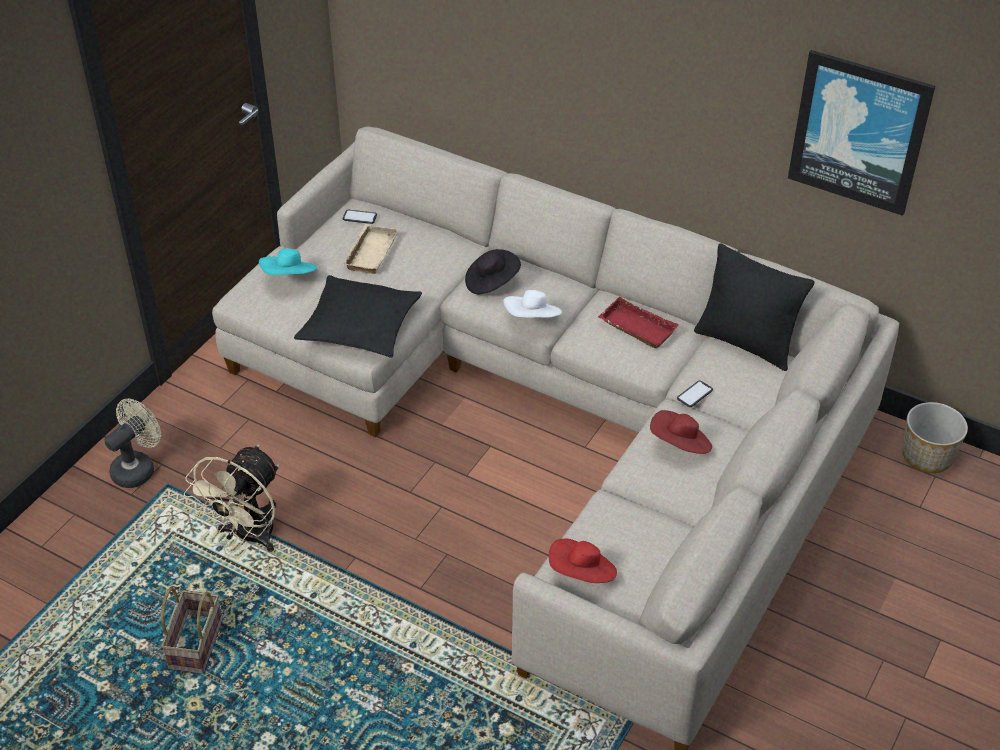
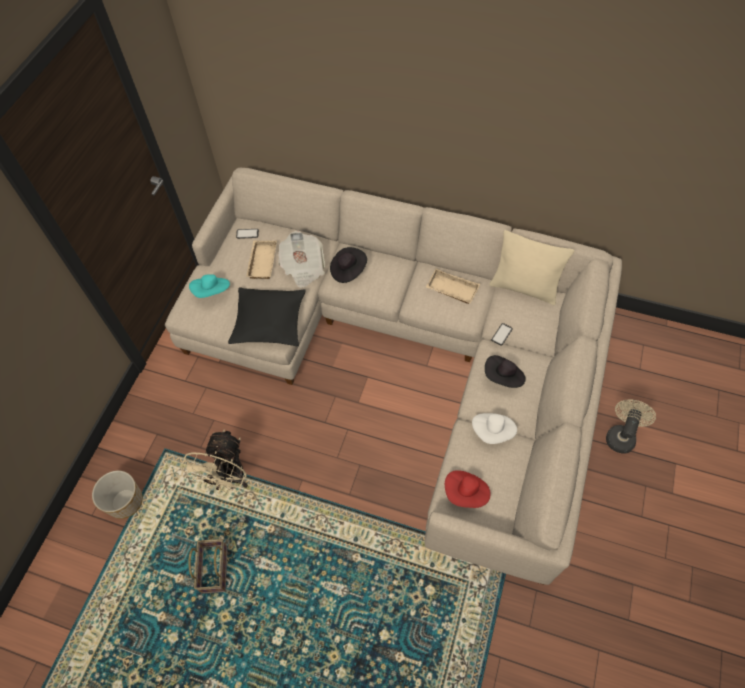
camera: 10 degrees left, 15 degrees up
(138, 468) = (142, 440): beige fan -> beige fan (621, 435)
(427, 269) = (303, 268): none -> newspaper
(532, 319) = (382, 295): white hat -> white hat (493, 431)
(635, 328) = (451, 290): red tray -> beige tray
(680, 445) = (503, 377): red hat -> black hat
(746, 343) = (524, 288): black pillow -> beige pillow
(859, 132) = (603, 146): picture -> none
(927, 456) = (635, 331): planter -> planter (126, 501)

